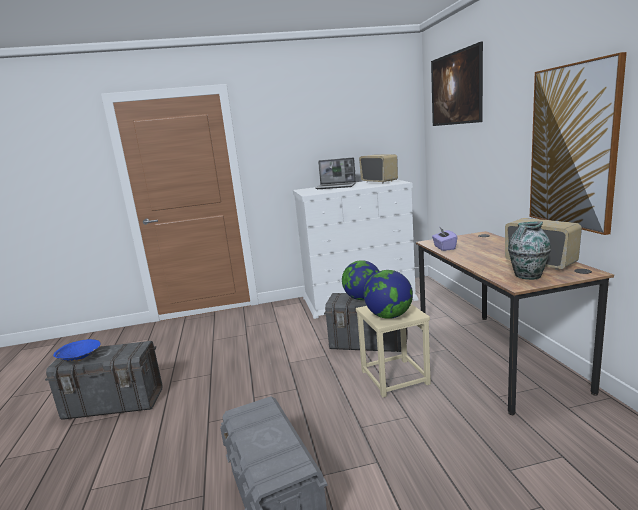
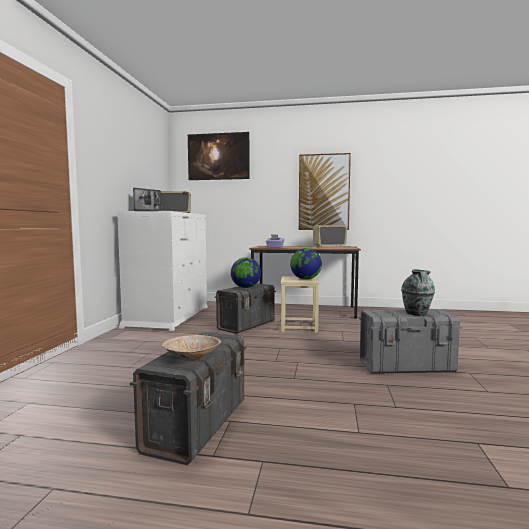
camera: 70 degrees left, 10 degrees down
(80, 358) = (192, 358): blue bowl -> beige bowl
(527, 276) = (343, 247): vase -> vase (416, 313)

